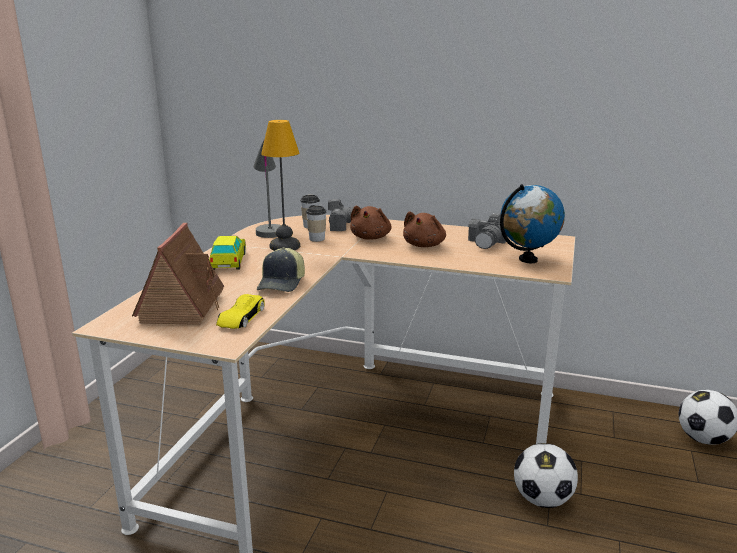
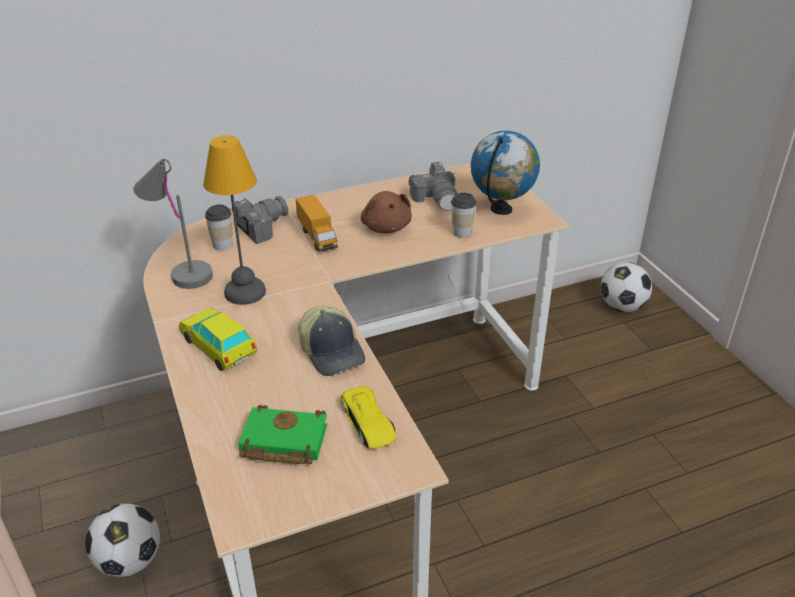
camera: 40 degrees left, 15 degrees up
(183, 306) = (281, 442): toy house -> green book
(317, 239) = (262, 264): cup -> cup (462, 232)
(371, 237) = (317, 237): brown plush toy -> toy truck
(542, 499) = (575, 430): football -> football (130, 561)

